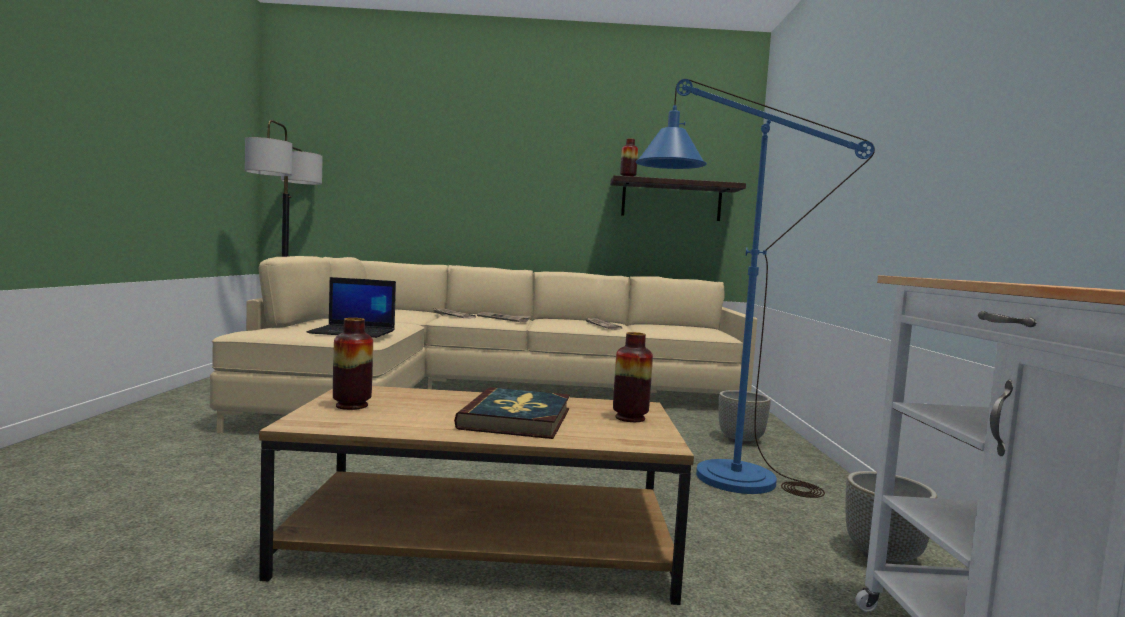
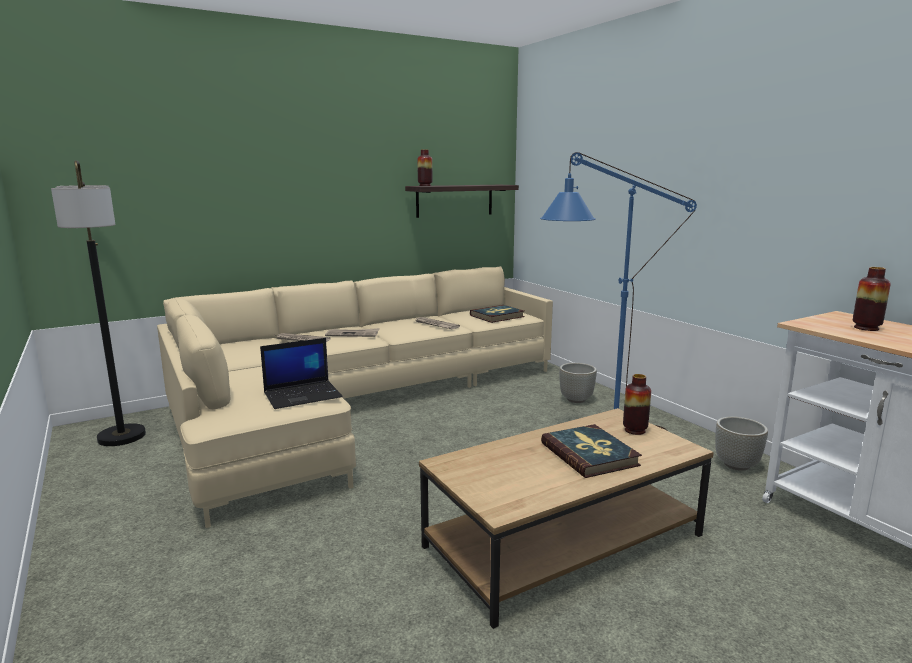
camera: 30 degrees left, 10 degrees up
(352, 405) = (484, 481): vase -> vase (866, 328)
(686, 330) = (497, 316): none -> book

